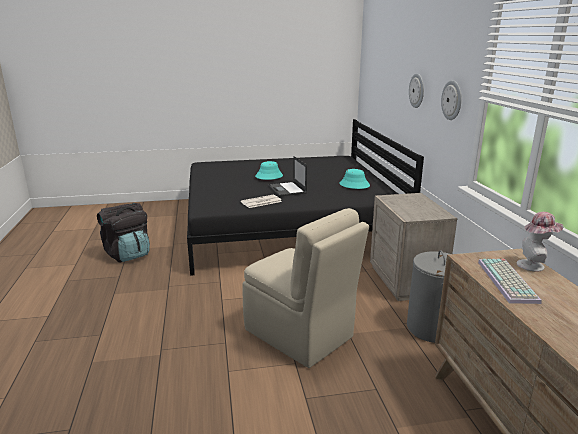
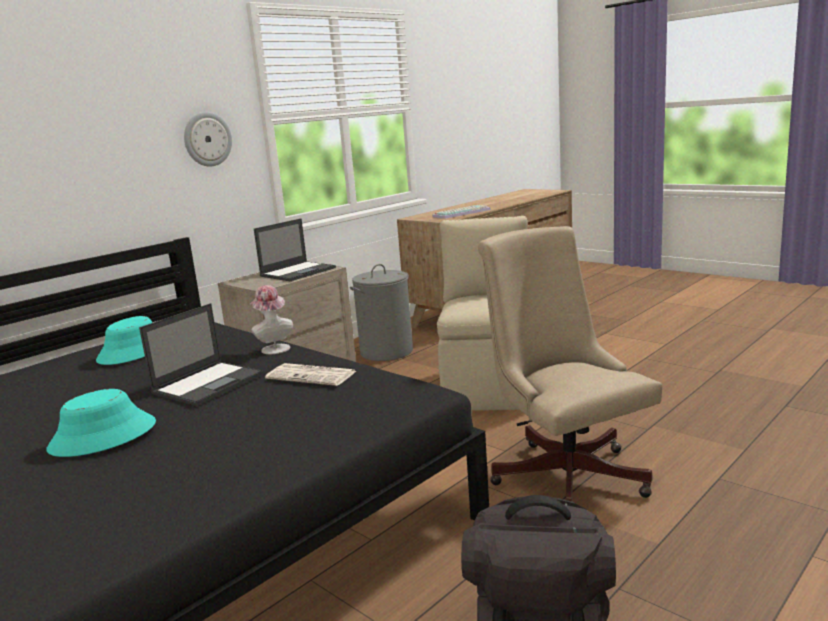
camera: 125 degrees left, 5 degrees down
(179, 302) = (564, 472): none -> beige office chair
(413, 210) = (298, 272): none -> laptop
(417, 90) = (95, 150): wall clock -> none
(534, 265) = (424, 214): hat -> hat (274, 348)

